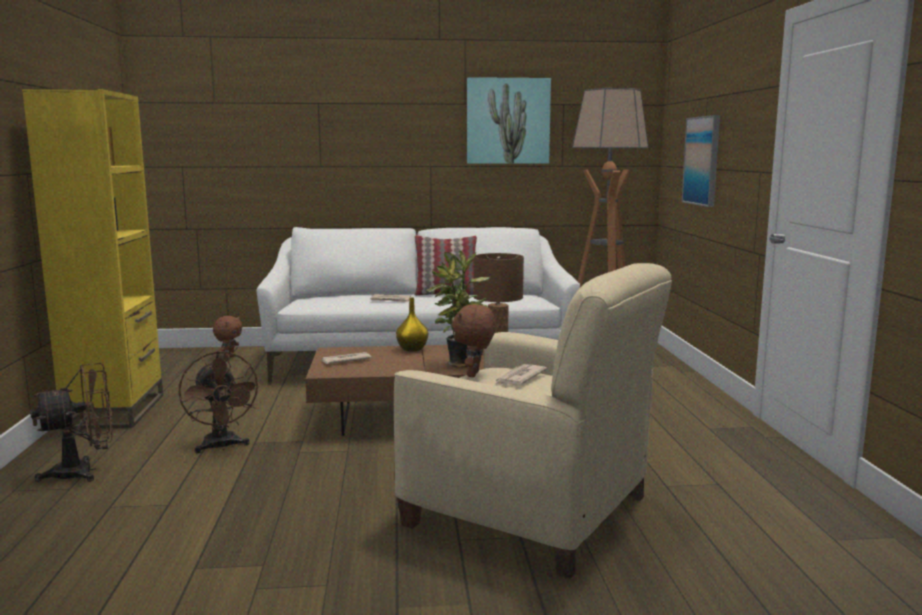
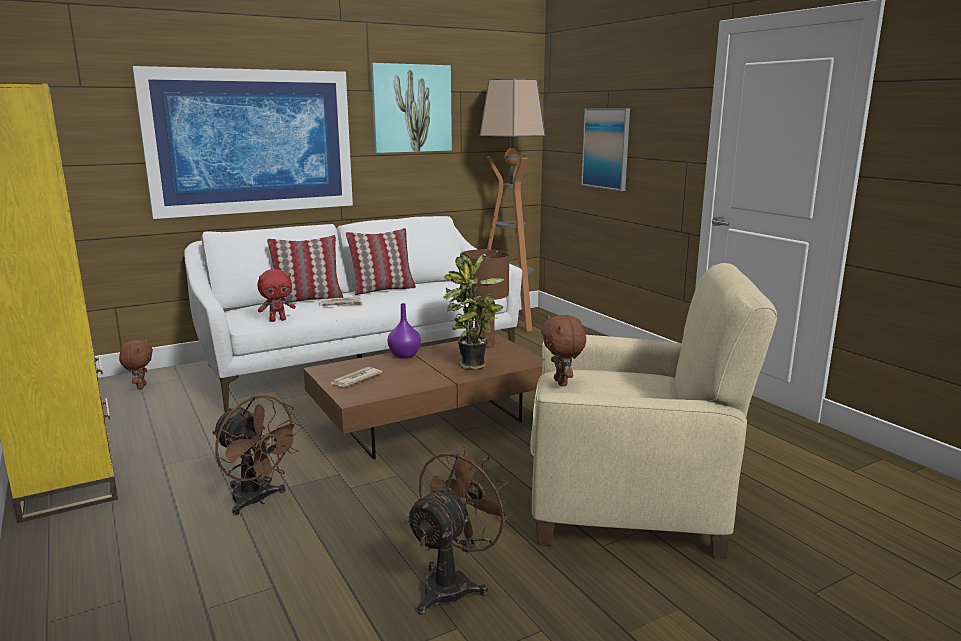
camera: 25 degrees left, 5 degrees up
(84, 471) = (118, 572): brown fan -> brown fan (454, 583)
(323, 306) = (278, 320): none -> red plush toy
(349, 150) = (251, 142): none -> picture
(370, 295) = (307, 299): none -> pillow
(413, 349) = (405, 355): yellow vase -> purple vase
(519, 378) = (609, 380): newspaper -> none

